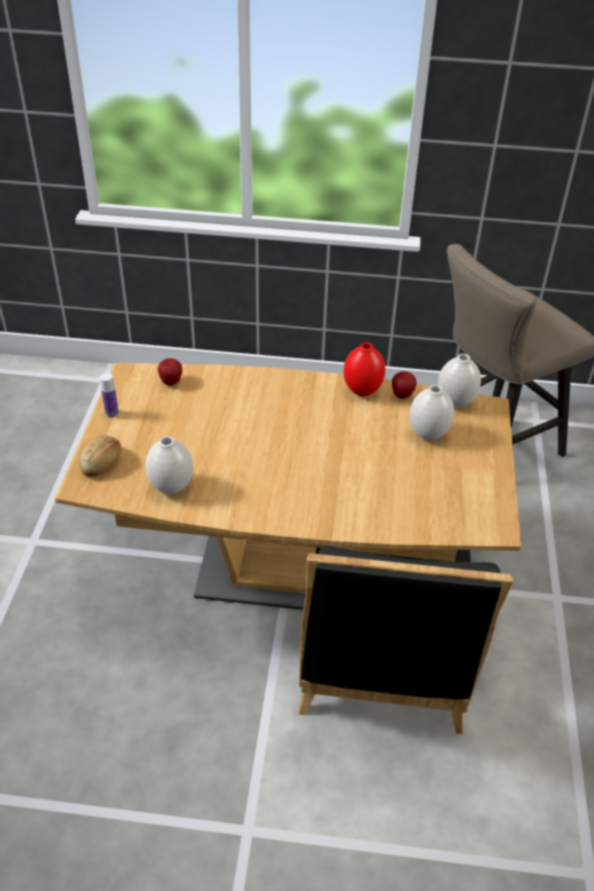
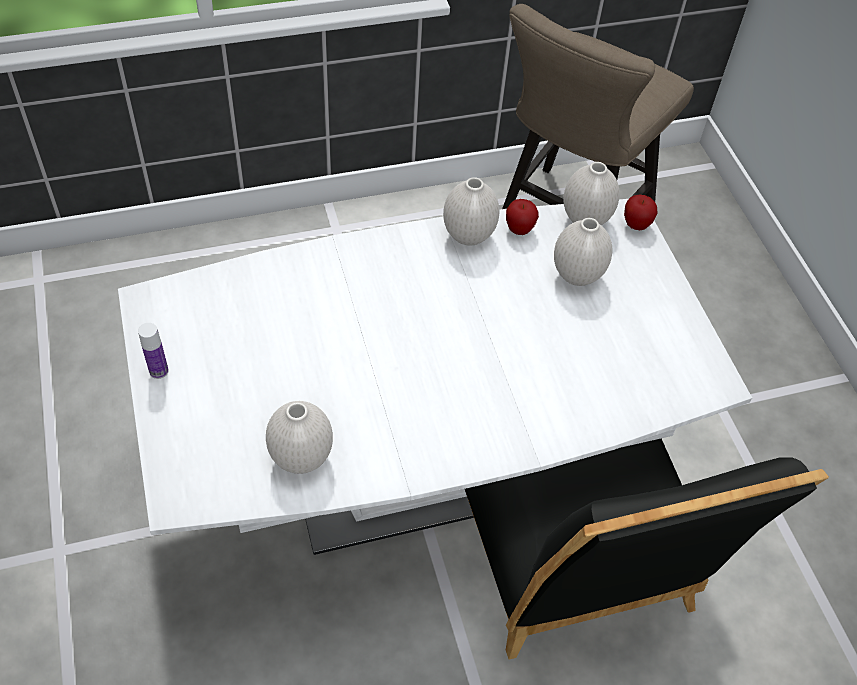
camera: 25 degrees left, 10 degrees up
(102, 463) = (188, 453): bread -> none
(171, 382) = (215, 297): apple -> apple (636, 225)
(292, 572) = (417, 476): brown dining table -> white dining table
(362, 391) = (469, 237): red vase -> white vase

